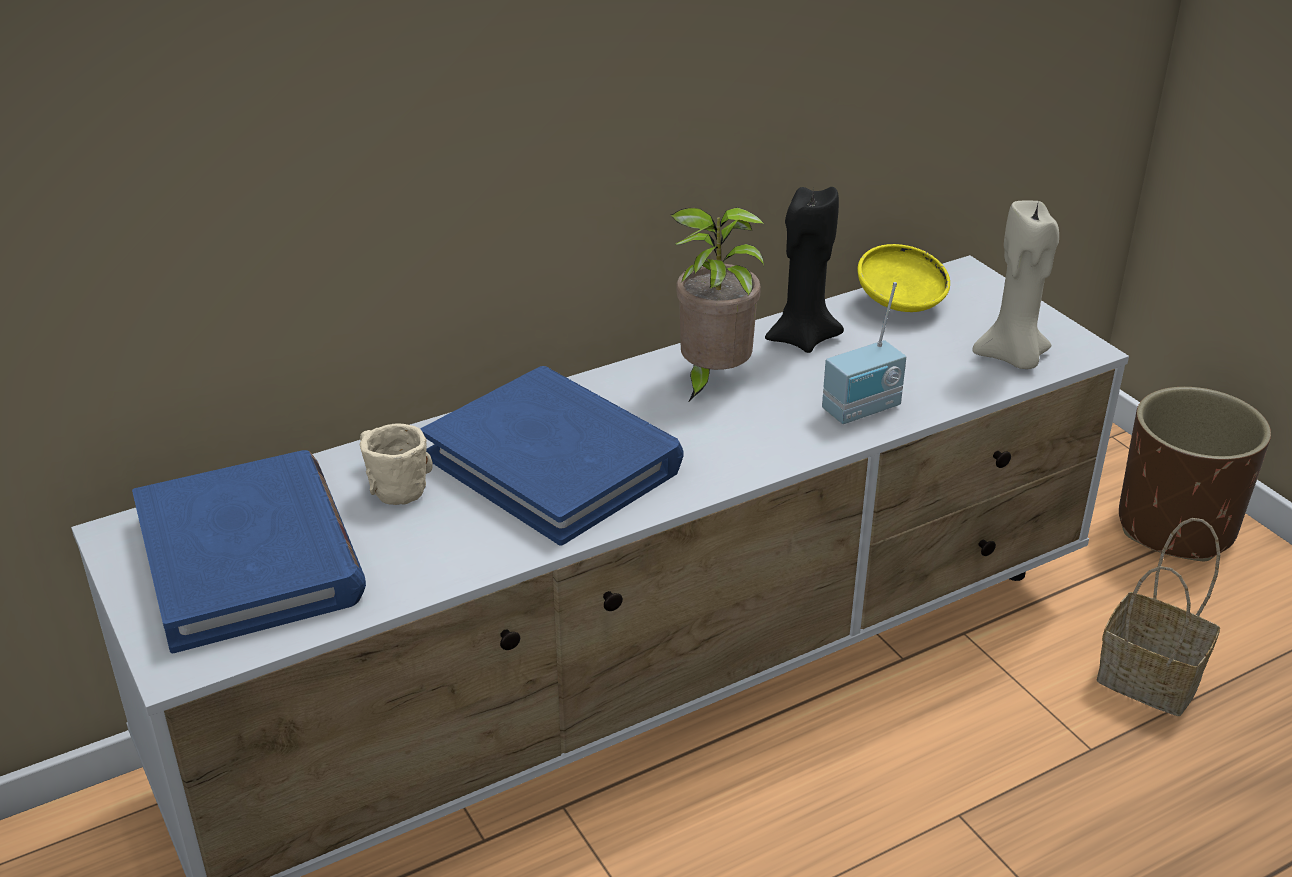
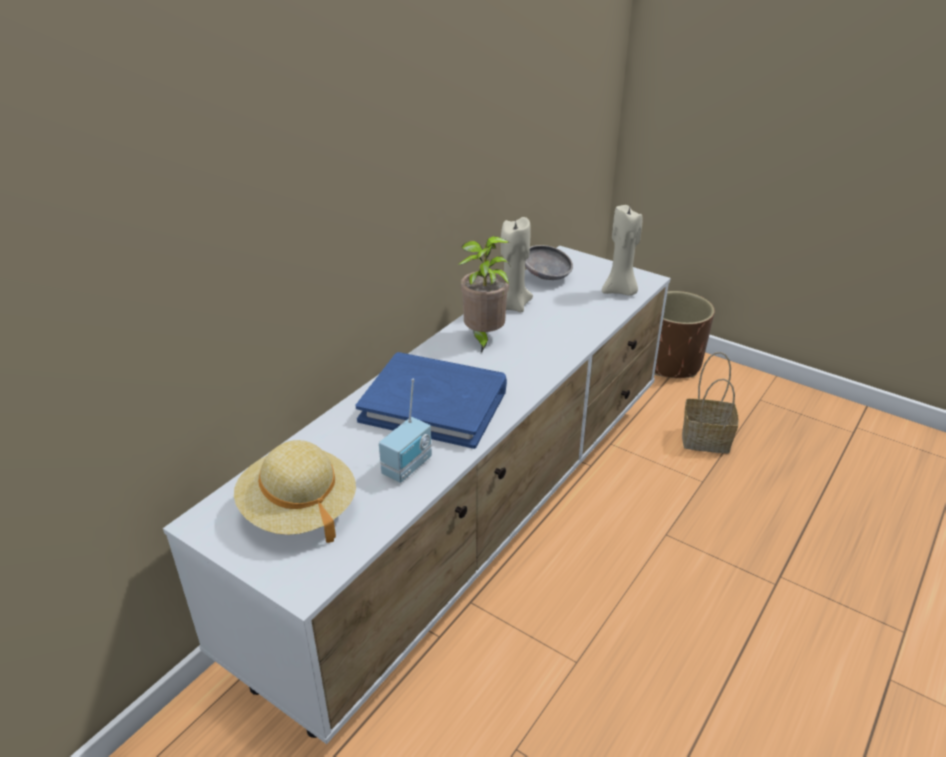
camera: 25 degrees left, 0 degrees up
(250, 557) = (298, 510): blue book -> beige hat
(387, 484) = (348, 443): beige mug -> none
(802, 338) = (512, 306): black candle -> beige candle
(863, 410) = (571, 335): radio -> radio (408, 467)
(900, 305) = (547, 277): yellow bowl -> grey bowl

